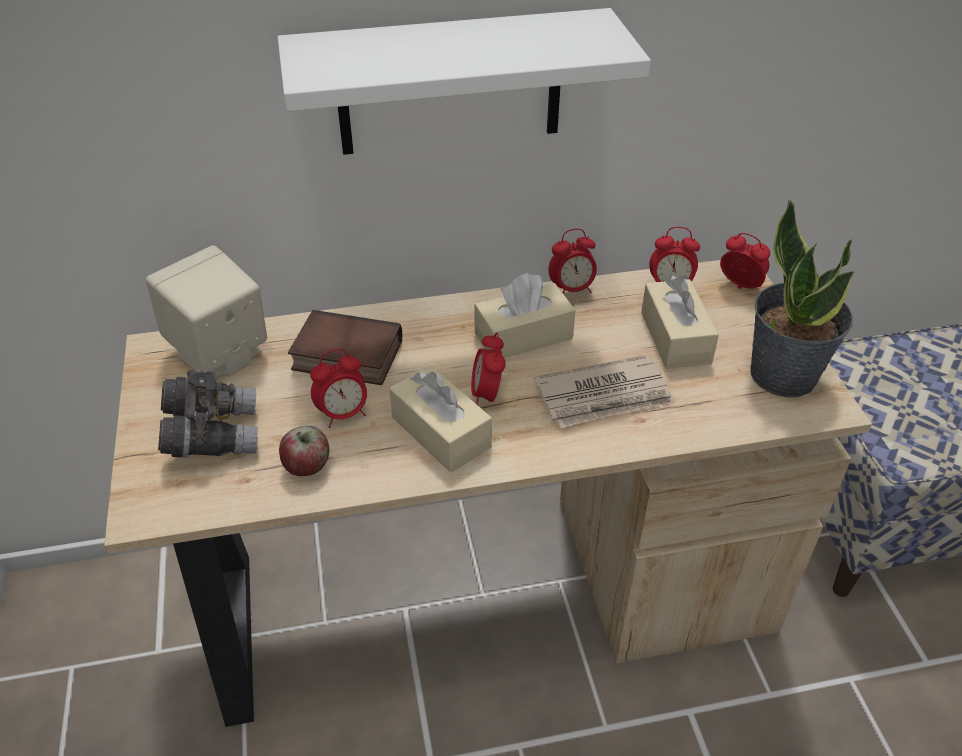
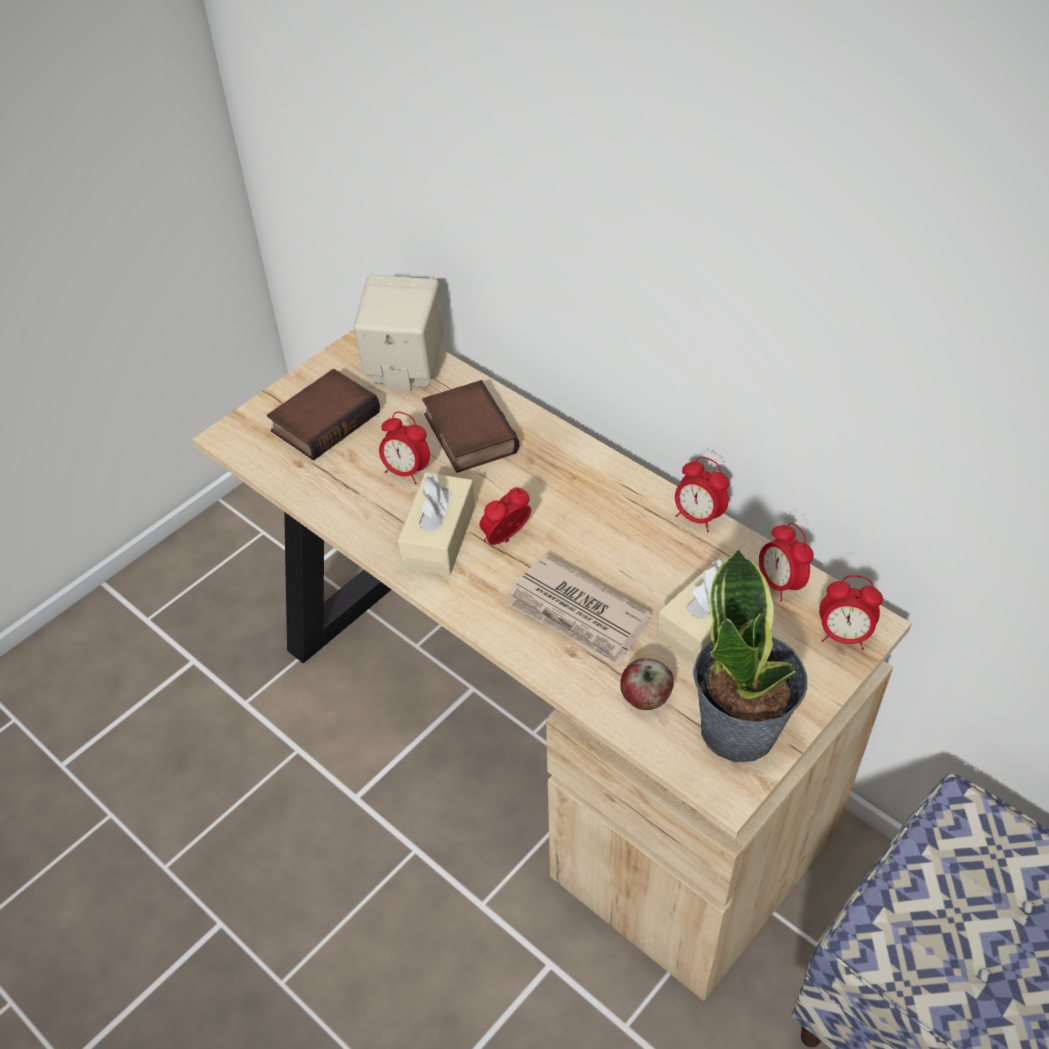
camera: 55 degrees right, 5 degrees up
(212, 434) = (324, 420): grey binoculars -> book
(307, 466) = (338, 486): apple -> apple (645, 698)
(450, 84) = (631, 253): white shelf -> none
(523, 336) = (601, 521): beige tissue box -> none
(740, 286) = (843, 636): alarm clock -> alarm clock turned 105 degrees clockwise

